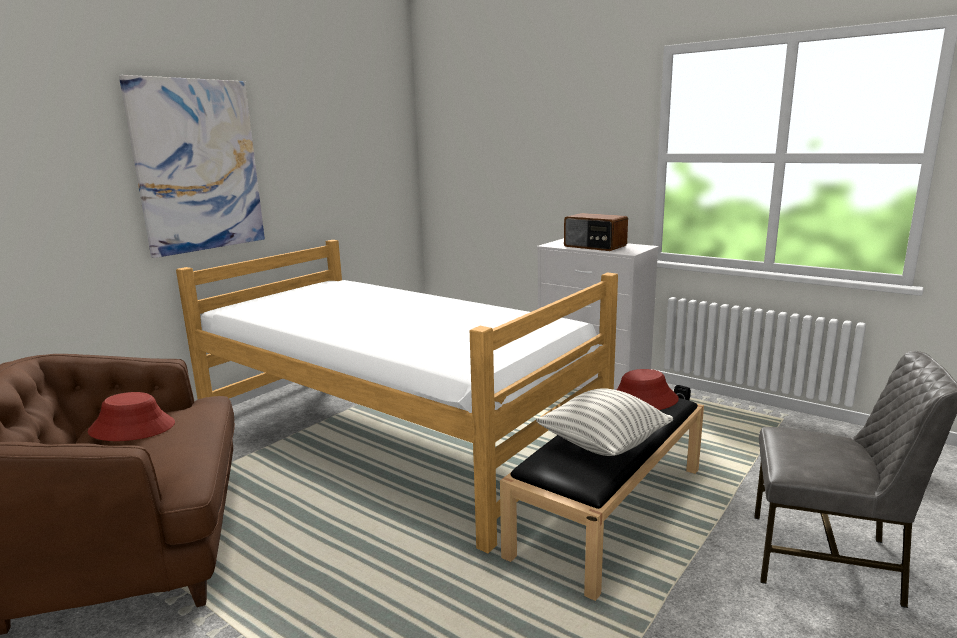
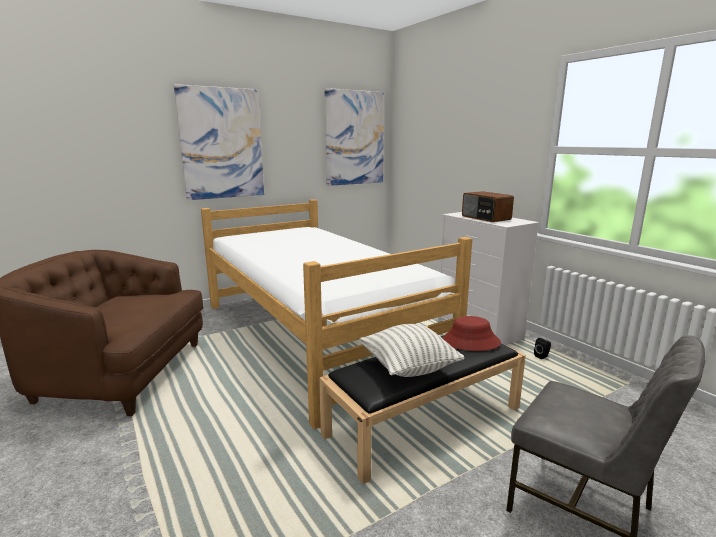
camera: 20 degrees right, 0 degrees up
(132, 428) = (130, 300): red hat -> none
(375, 148) = (354, 138): none -> picture

